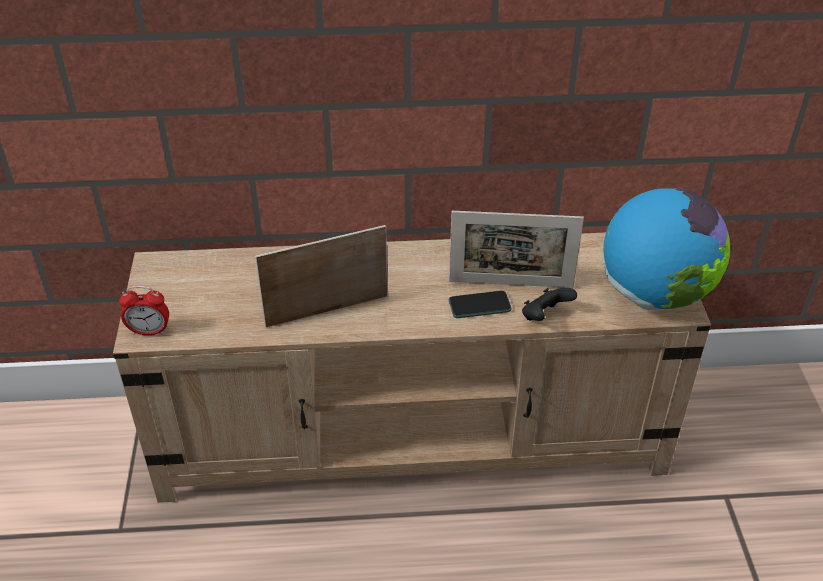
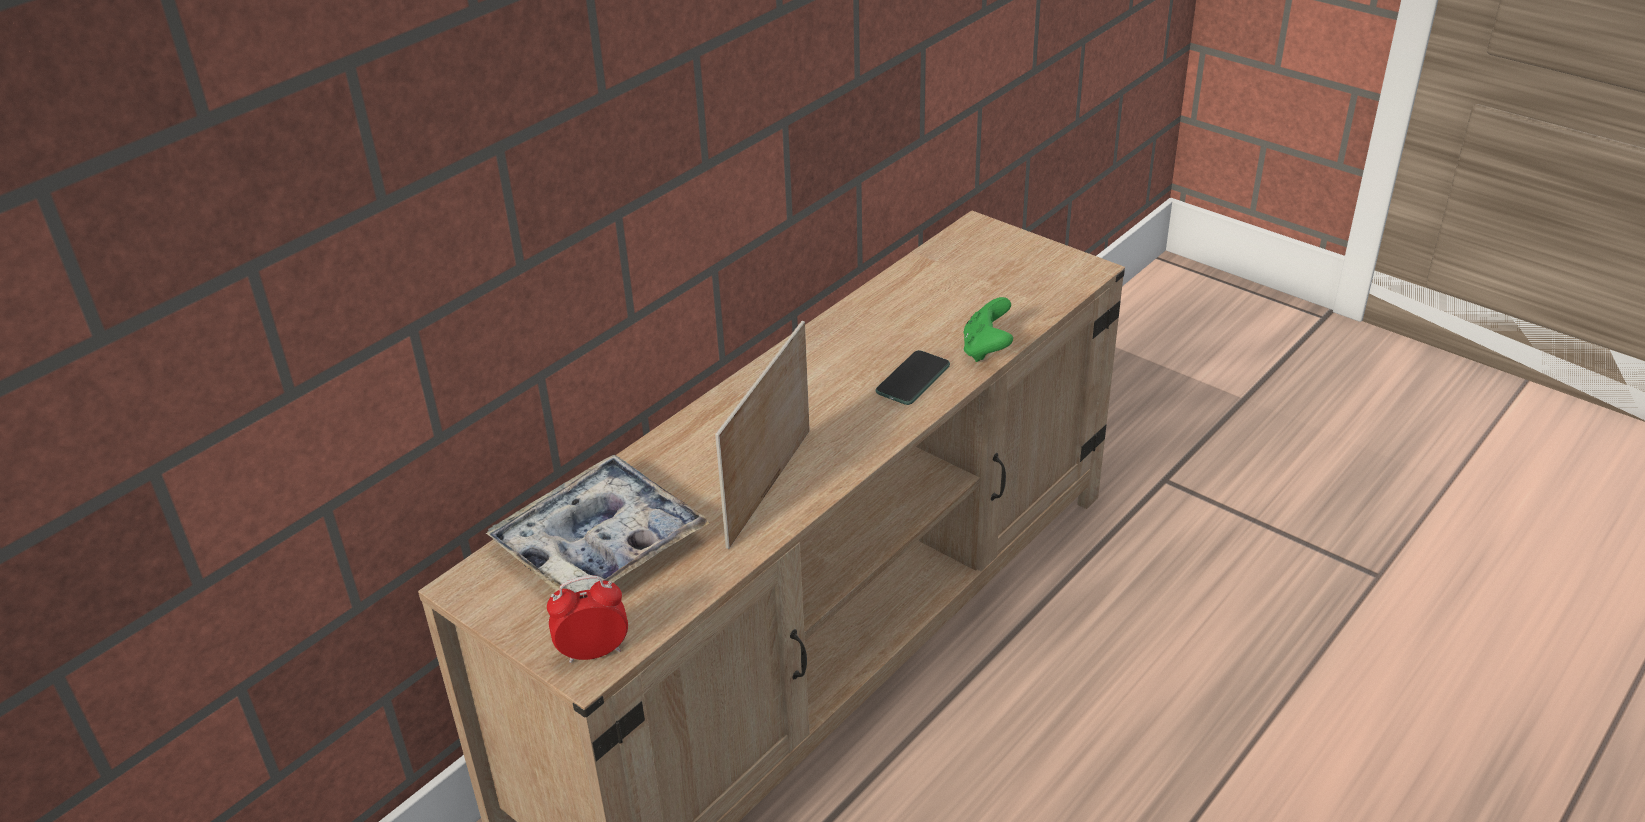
camera: 45 degrees left, 5 degrees down
(149, 331) = (593, 652): alarm clock -> alarm clock turned 150 degrees counterclockwise
(222, 284) = (600, 544): none -> tray
(511, 284) = (910, 342): picture frame -> none
(544, 317) = (986, 349): black game controller -> green game controller
(655, 294) = (1046, 271): globe -> none

